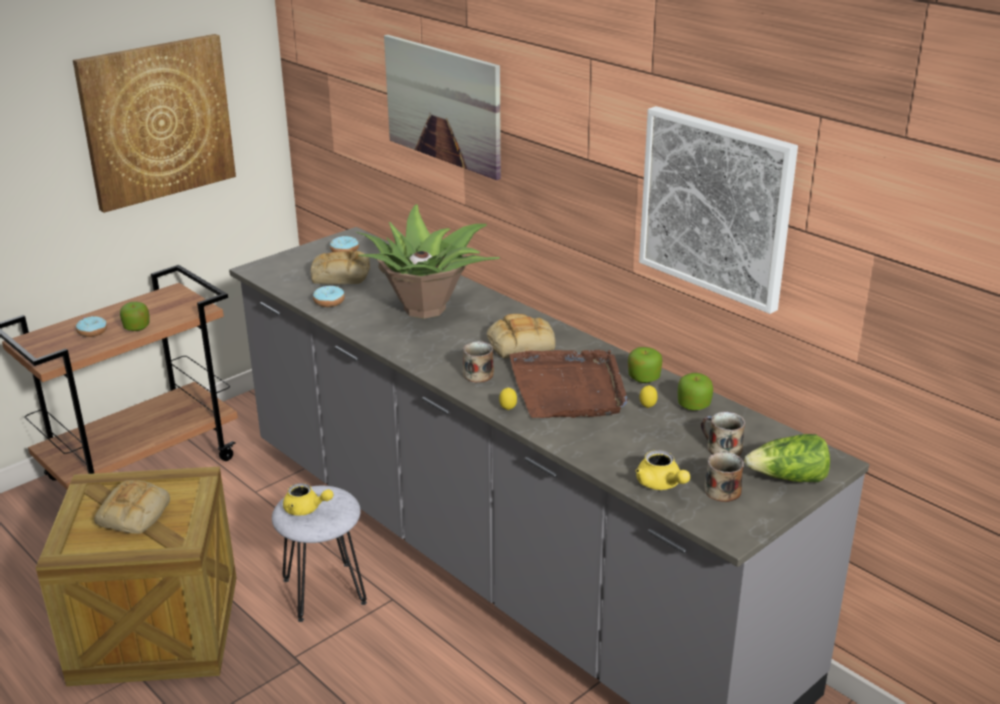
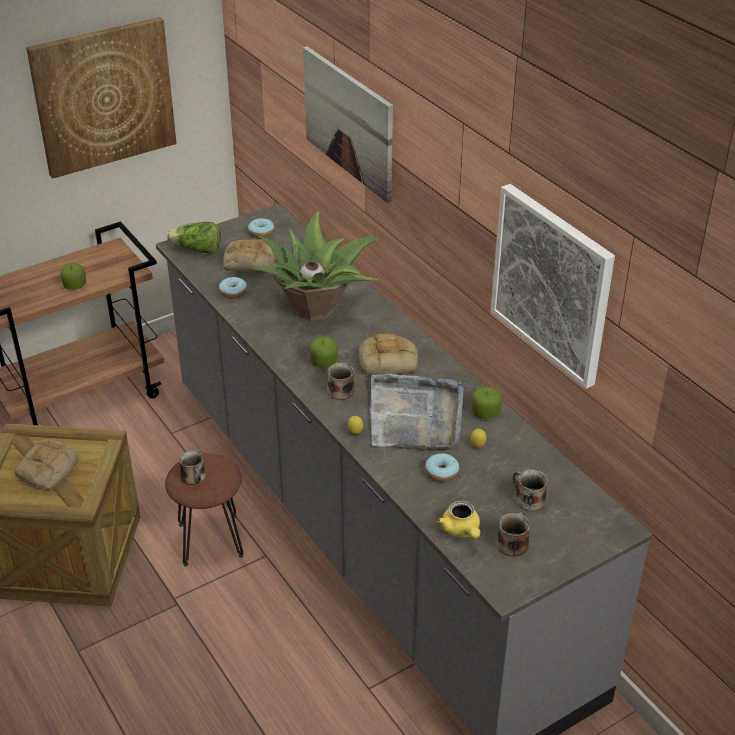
camera: 10 degrees right, 10 degrees up
(92, 332) = (37, 286): donut -> donut (441, 472)
(306, 509) = (194, 477): yellow teapot -> mug
(325, 591) = (211, 540): grey stool -> brown stool
(569, 388) = (415, 416): brown tray -> grey tray
(694, 405) = (519, 449): apple -> apple (323, 362)
(788, 479) = (574, 540): lettuce -> lettuce (197, 250)

